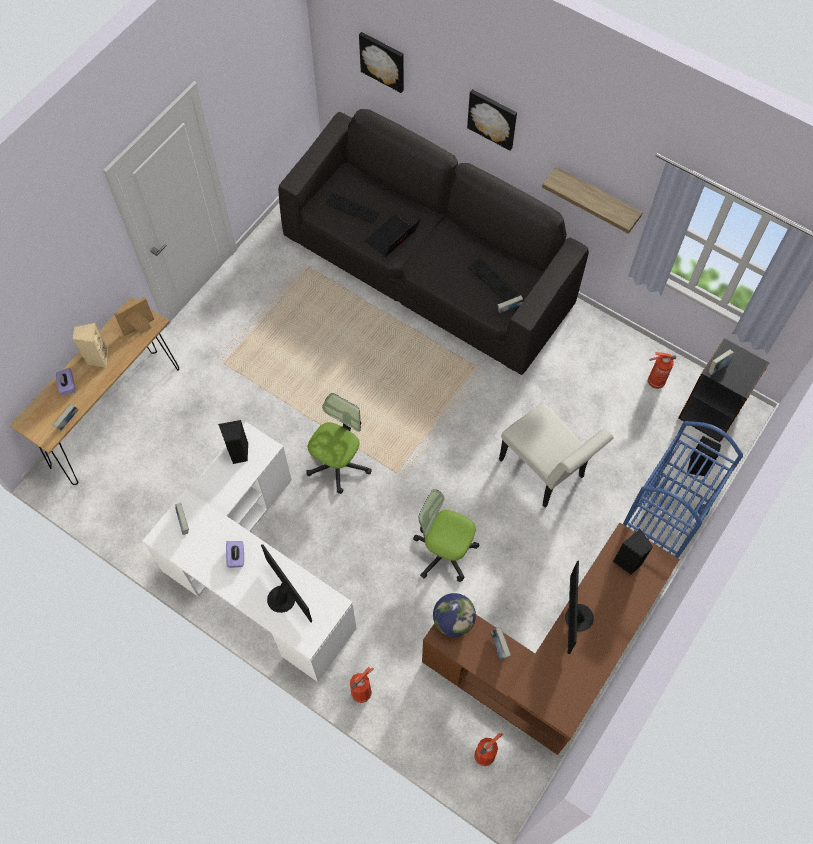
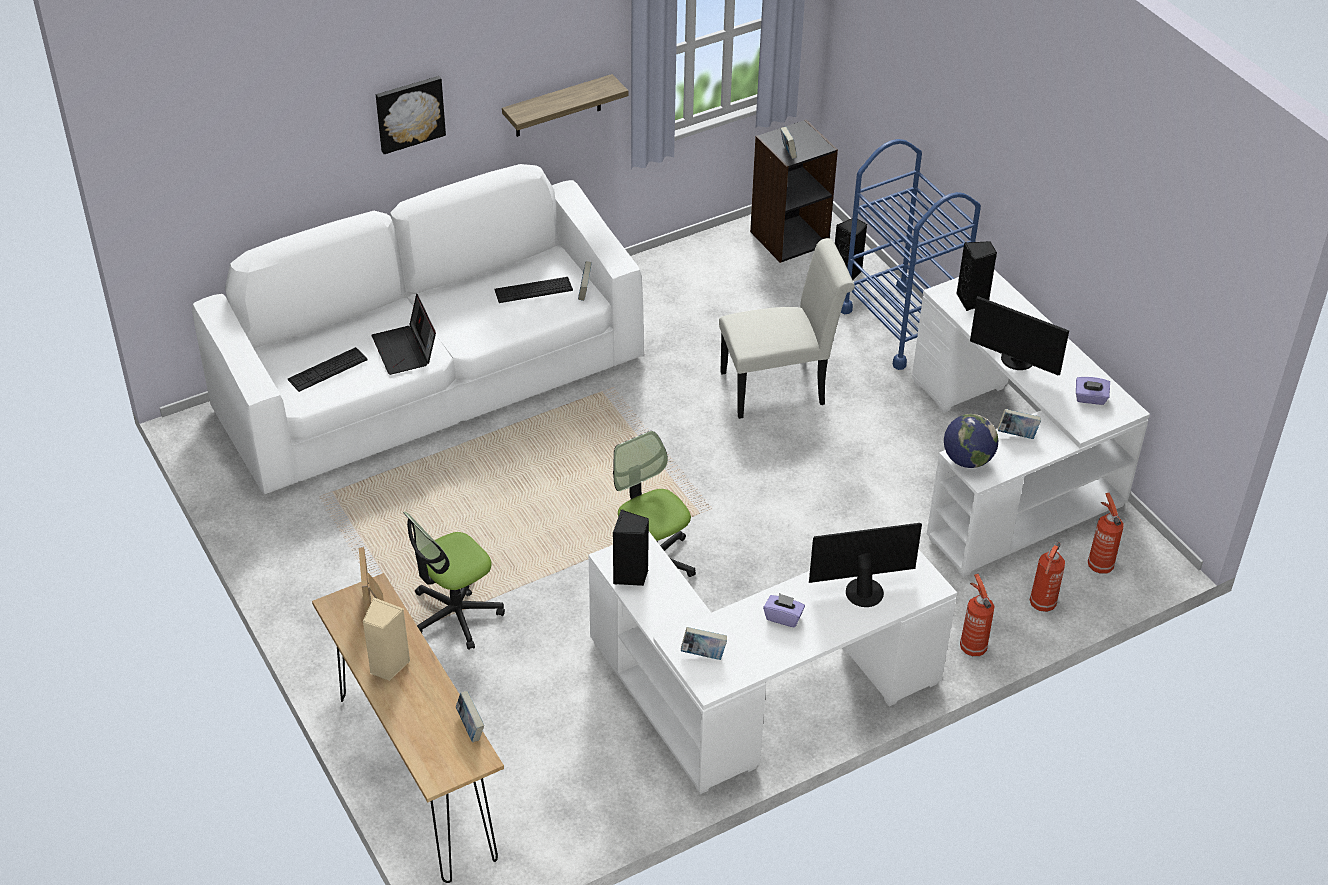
camera: 65 degrees left, 20 degrees down
(67, 386) = (409, 712): purple tissue box -> purple tissue box (1090, 398)
(383, 61) = (242, 164): picture -> none
(428, 270) = (431, 383): black sofa -> white sofa
(444, 551) = (830, 508): office chair -> office chair (455, 614)
(552, 657) = (1009, 467): brown desk -> white desk
(654, 382) = (723, 261): fire extinguisher -> fire extinguisher (1042, 605)

